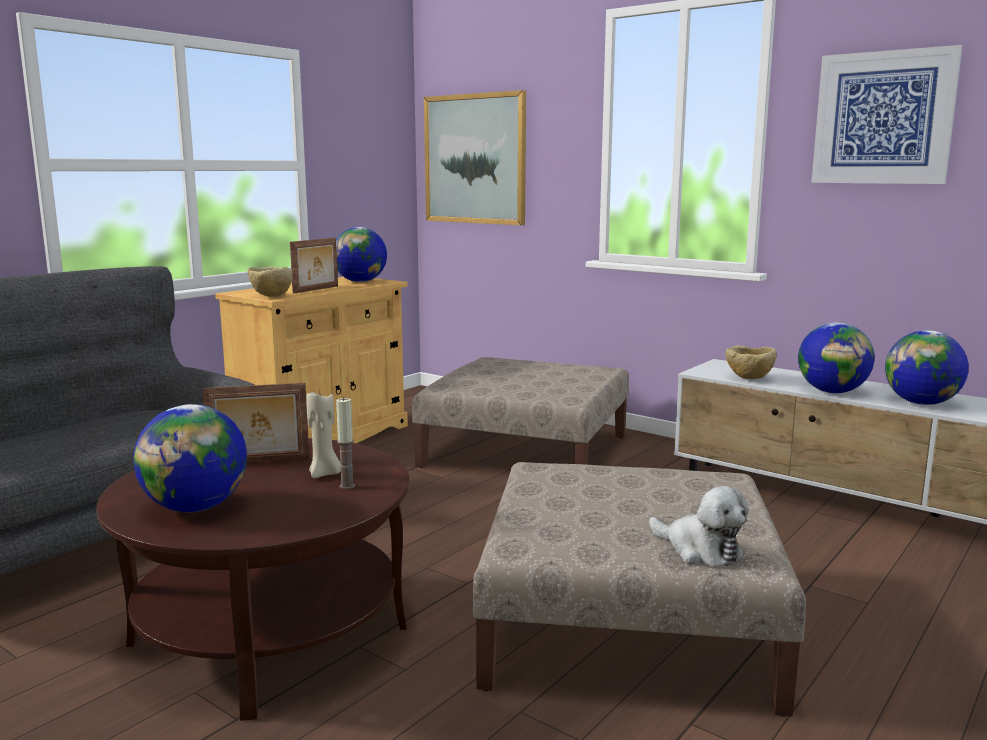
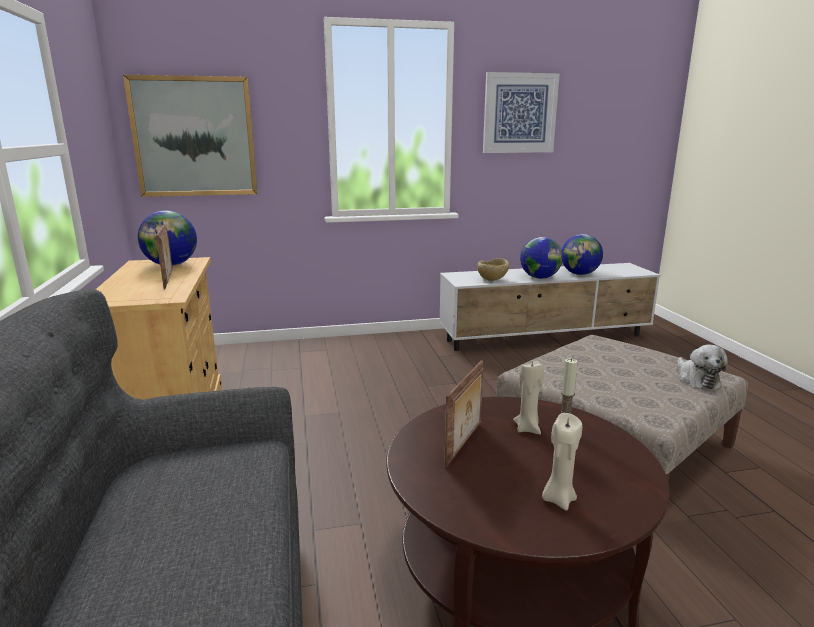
camera: 50 degrees left, 5 degrees up
(196, 508) = (558, 499): globe -> beige candle
(270, 297) = (159, 297): beige bowl -> none
(524, 451) = (345, 372): beige ottoman -> none
(700, 550) = (697, 379): plush toy -> plush toy turned 90 degrees clockwise

